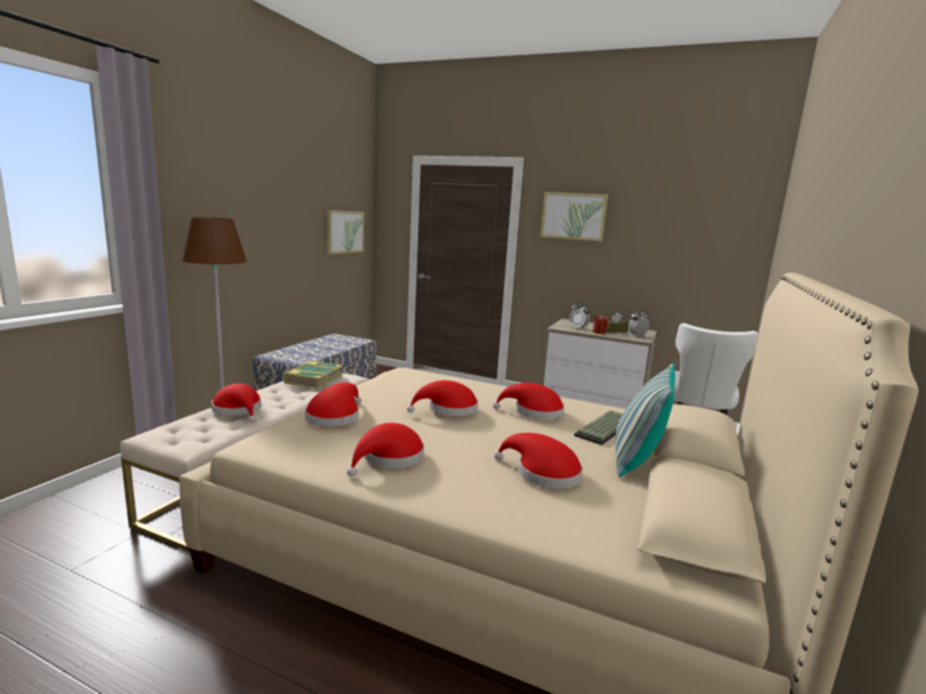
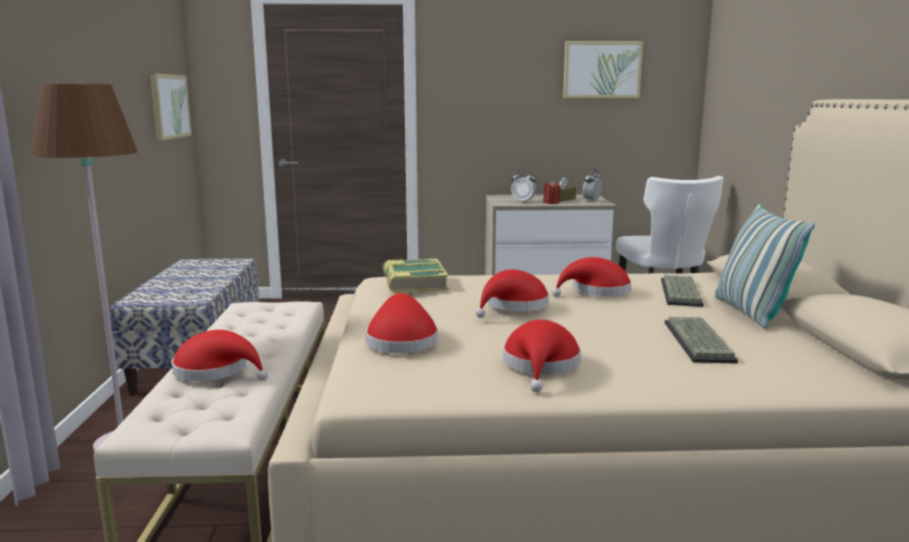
camera: 25 degrees left, 0 degrees up
(313, 379) = (254, 315): book -> book (414, 283)
(543, 473) = (700, 342): red hat -> keyboard
(573, 216) = (487, 66): picture -> picture (602, 70)

